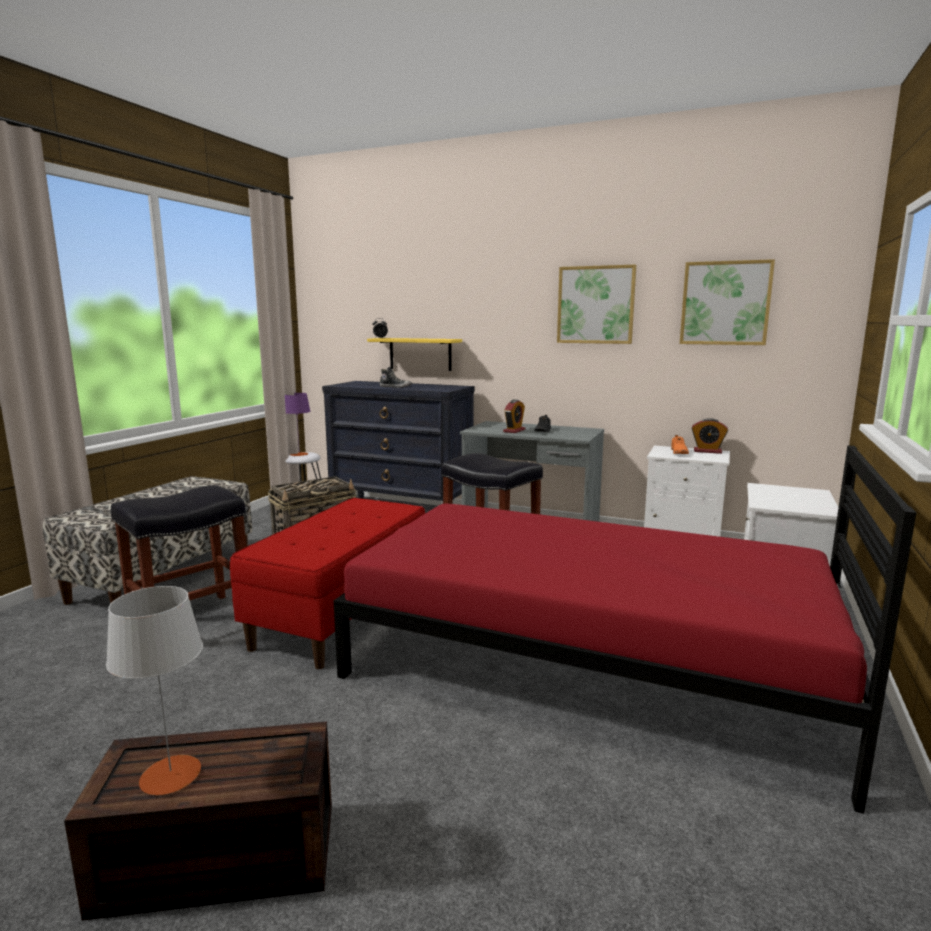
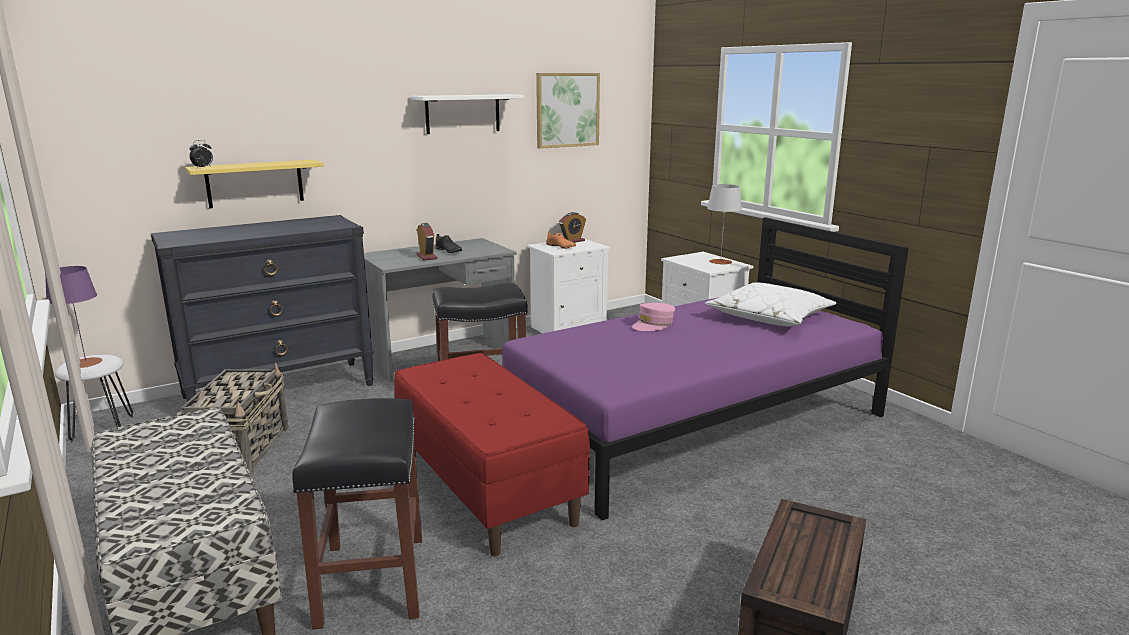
camera: 55 degrees left, 5 degrees up
(171, 775) = (812, 570): grey table lamp -> grey table lamp (720, 262)
(395, 387) = (268, 232): shoe -> none
(576, 532) = (653, 324): none -> pink cap
(588, 667) = (695, 423): red bed -> purple bed
(595, 305) = (463, 113): picture -> white shelf
(726, 573) = (769, 317): none -> white pillow

